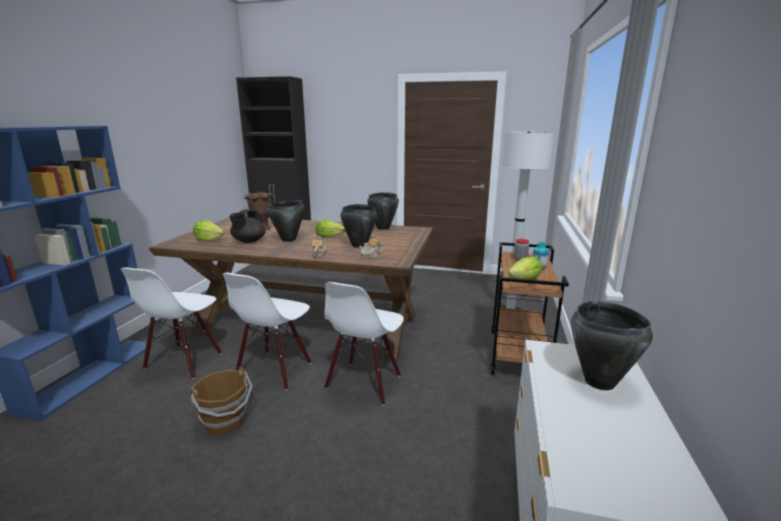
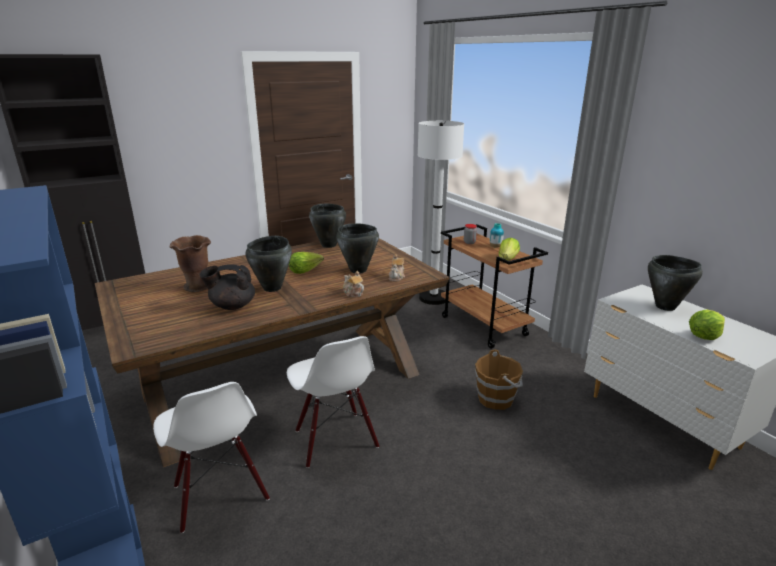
camera: 45 degrees left, 5 degrees up
(208, 240) = (175, 323): lettuce -> lettuce (704, 336)
(226, 422) = (379, 504): brown bucket -> brown bucket (496, 399)
(248, 241) = (232, 306): black teapot -> black teapot turned 105 degrees clockwise
(364, 382) = (425, 403): white chair -> none

